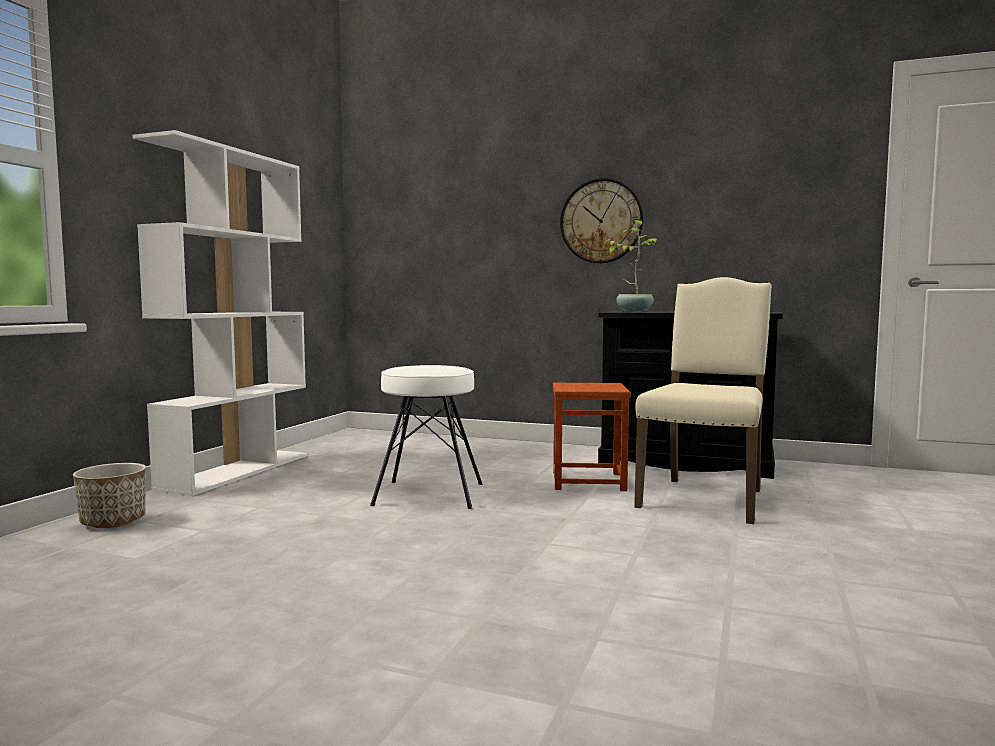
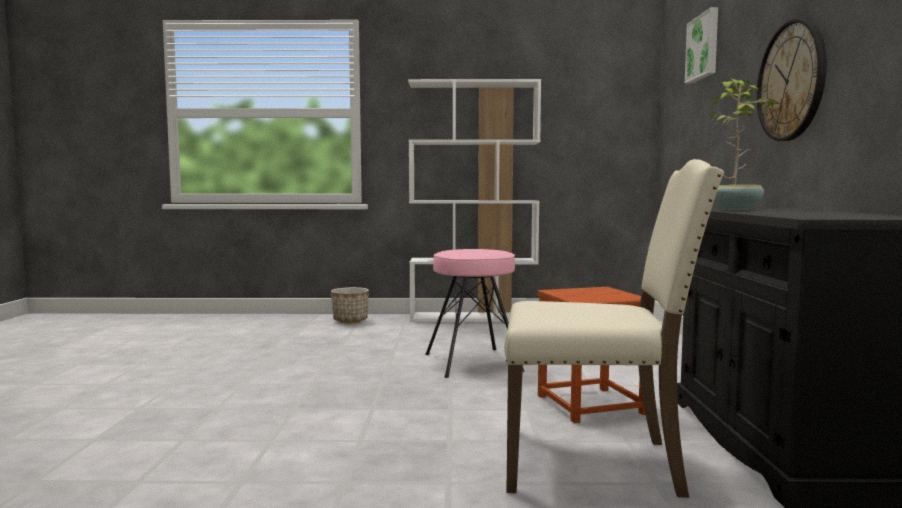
camera: 70 degrees right, 0 degrees up
(429, 494) = (473, 362): white stool -> pink stool
(452, 171) = (704, 47): none -> picture

